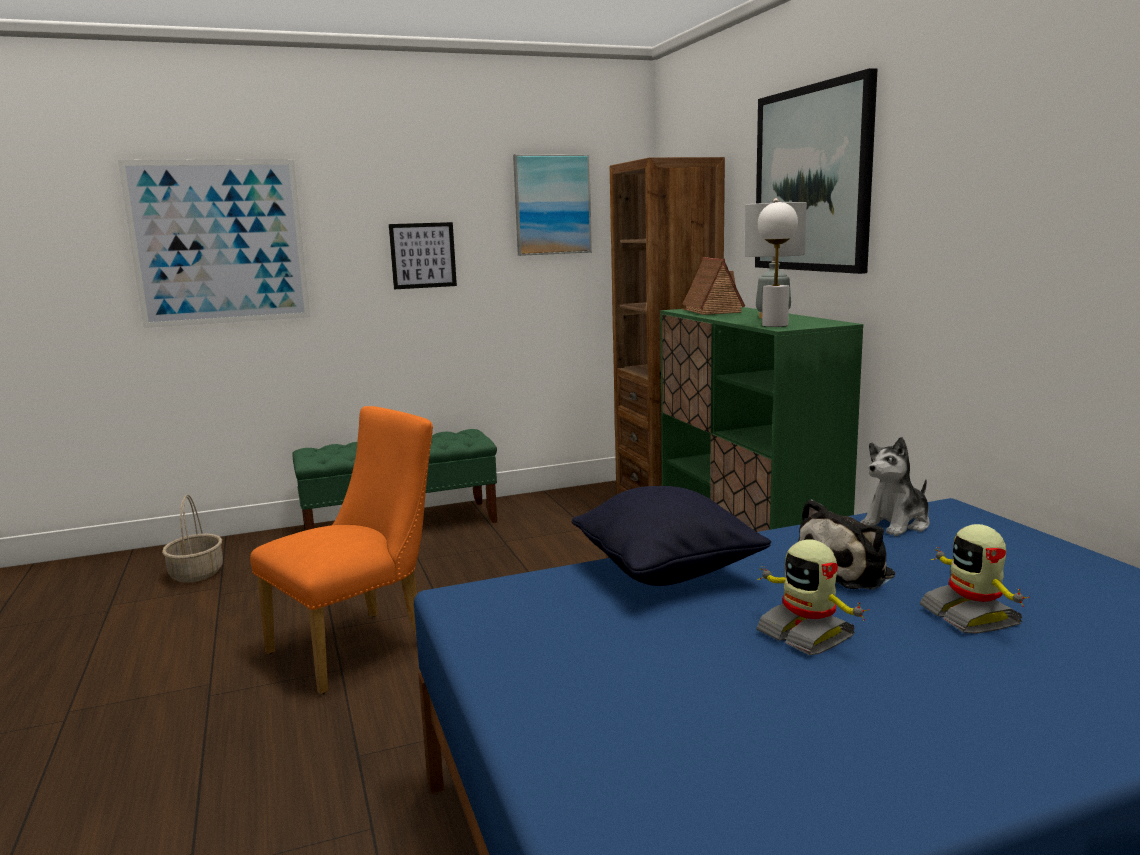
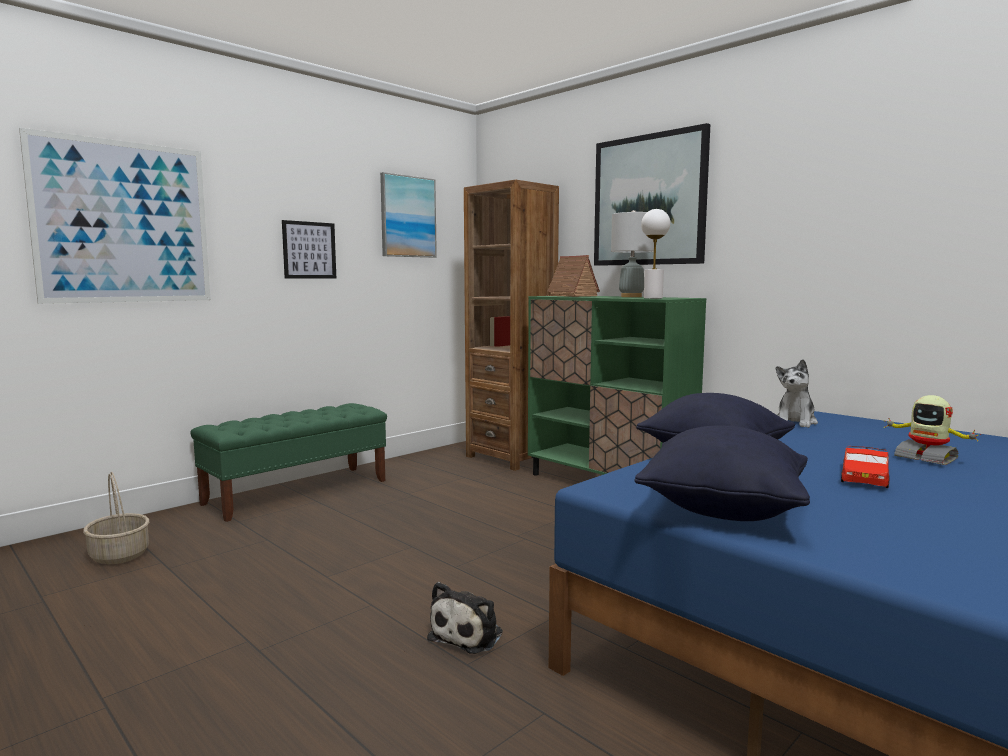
camera: 25 degrees left, 5 degrees down
(360, 646) = (369, 584): orange chair -> none
(532, 652) = (723, 510): none -> black pillow
(806, 634) = (864, 477): toy robot -> red toy car
(848, 571) = (819, 446): plush toy -> plush toy (469, 634)

